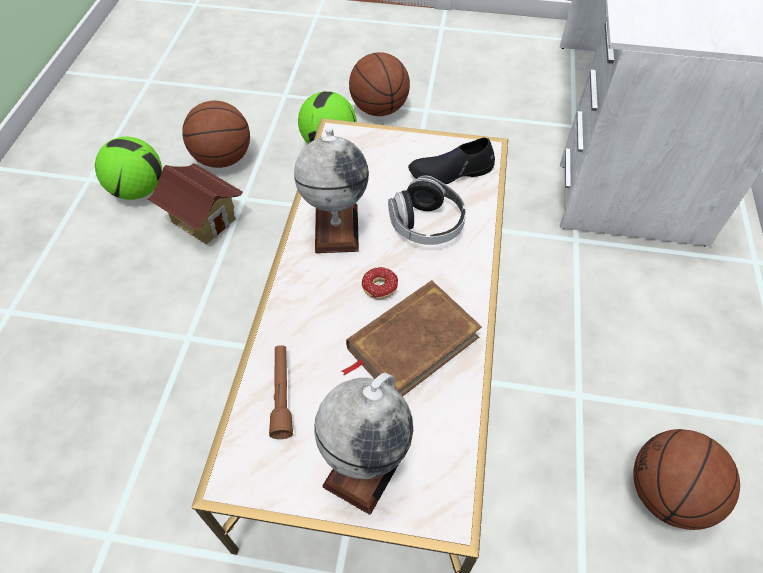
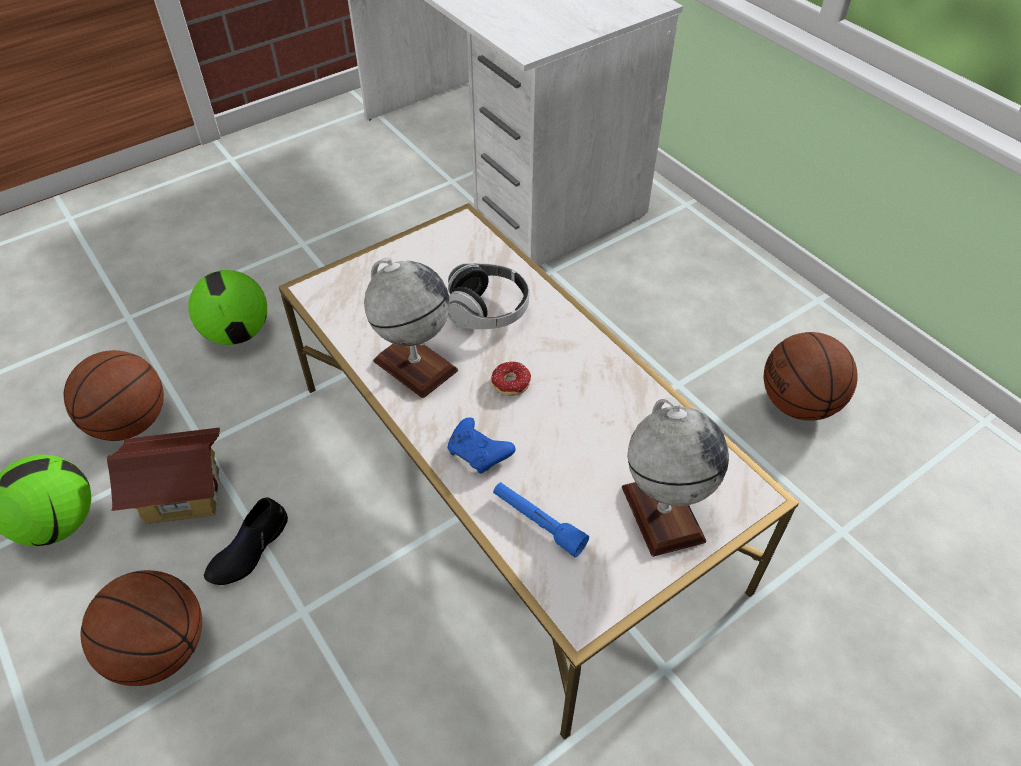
camera: 45 degrees left, 5 degrees down
(282, 394) = (538, 523): brown flashlight -> blue flashlight
(304, 317) = (479, 453): none -> blue game controller
(379, 109) = (252, 270): basketball -> basketball (159, 649)
(412, 343) = (586, 404): brown book -> none
(451, 171) = (455, 257): black shoe -> black shoe (249, 549)

